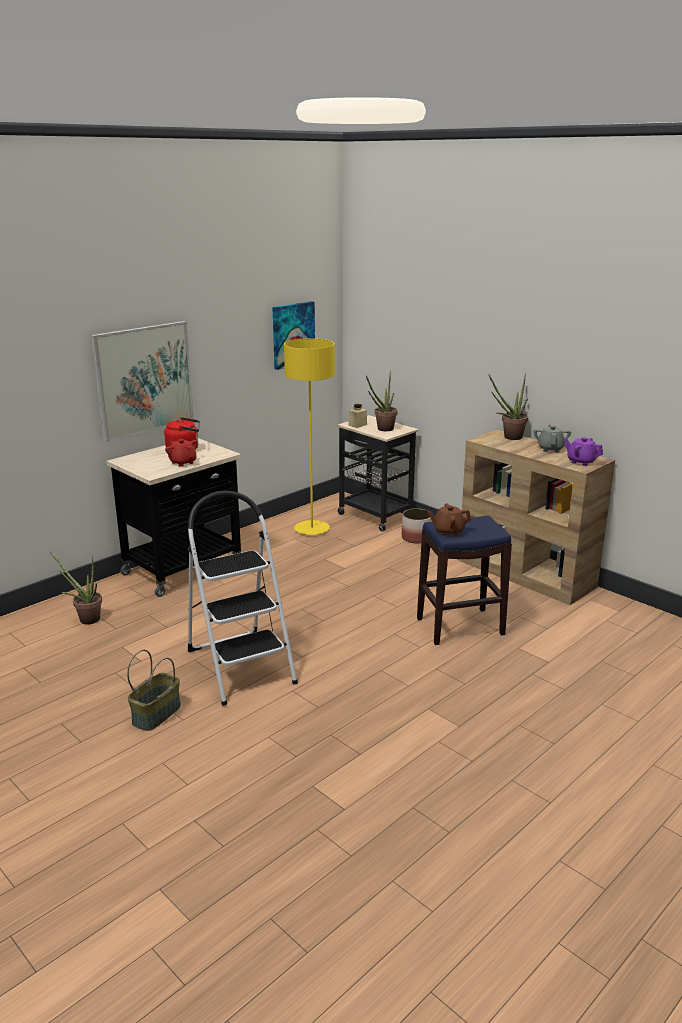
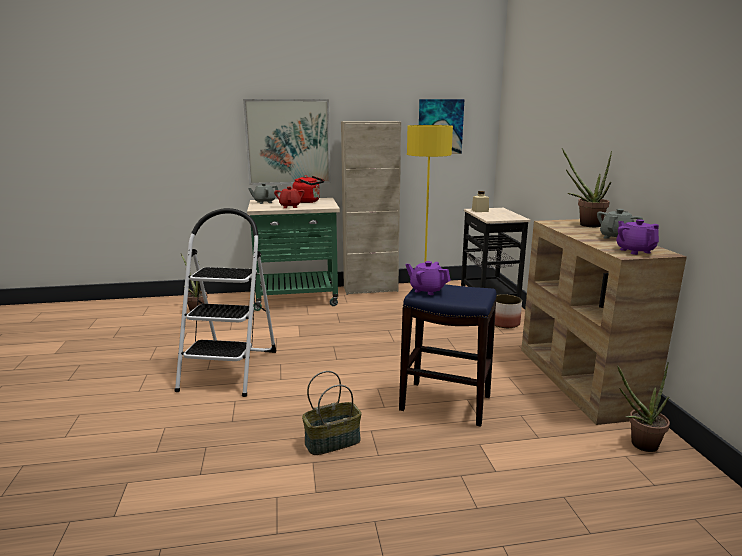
camera: 35 degrees right, 5 degrees down
(135, 461) = (264, 202): none -> grey teapot
(156, 714) = (132, 380): basket -> basket (332, 441)
(182, 569) = (296, 299): black cart -> green cart
(246, 535) = (370, 289): none -> beige cabinet
(382, 429) = (496, 215): potted plant -> potted plant (639, 445)
(448, 531) = (427, 290): brown teapot -> purple teapot

